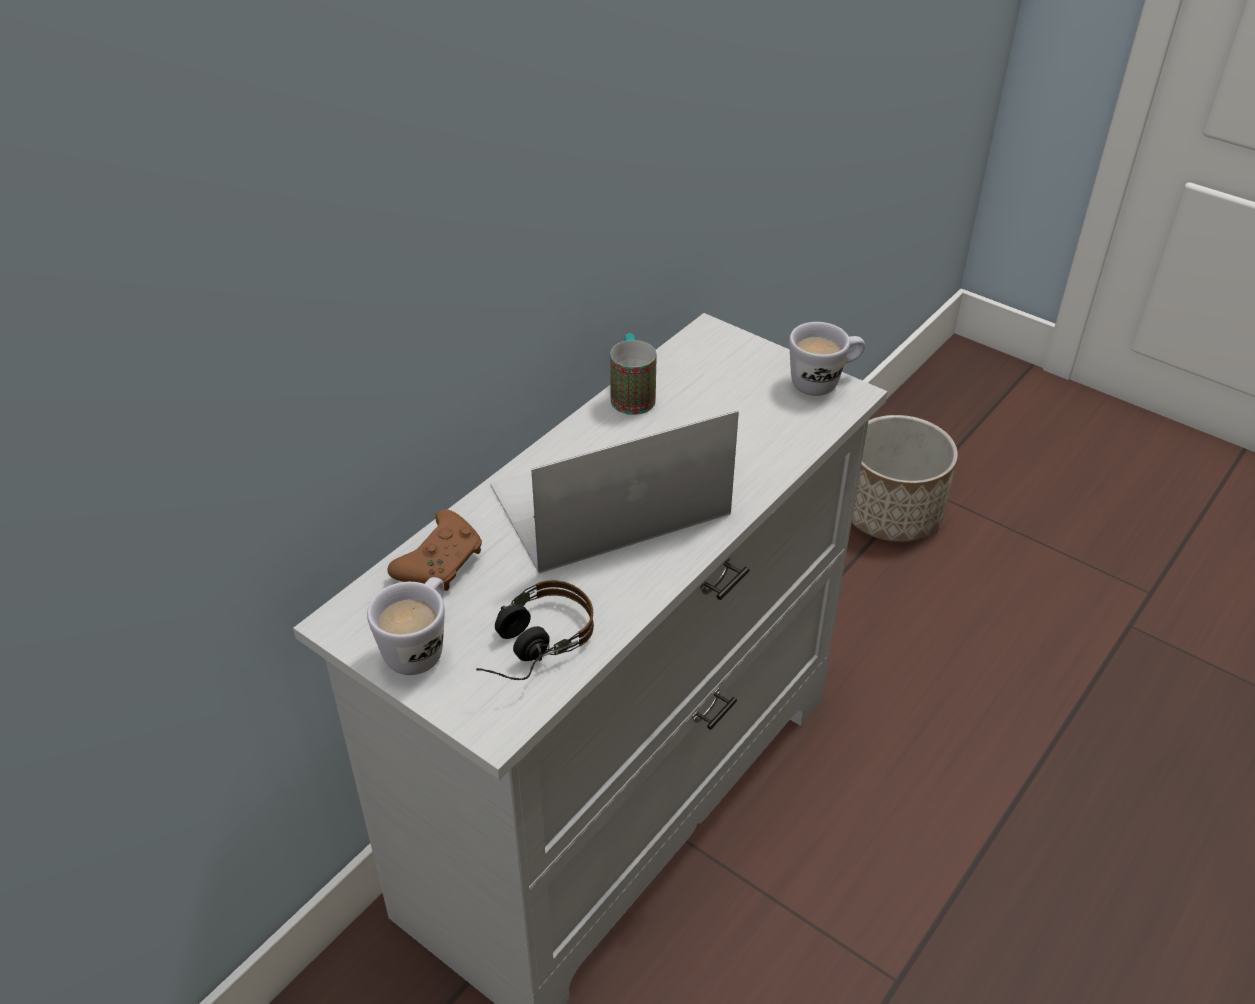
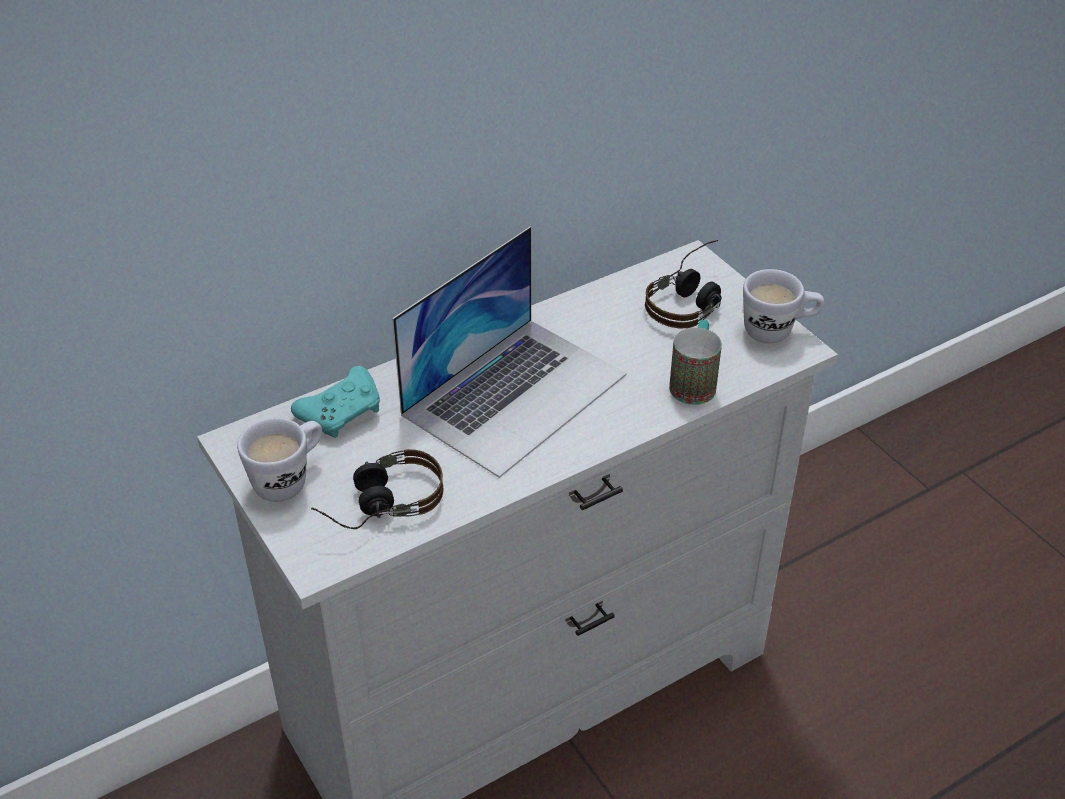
camera: 20 degrees right, 0 degrees up
(441, 562) = (343, 412): brown game controller -> turquoise game controller
(608, 500) = (515, 393): laptop -> laptop turned 135 degrees clockwise
(632, 394) = (588, 302): mug -> mug (694, 382)
(728, 370) = (691, 299): none -> headphones
(892, 513) = (919, 490): planter -> none

